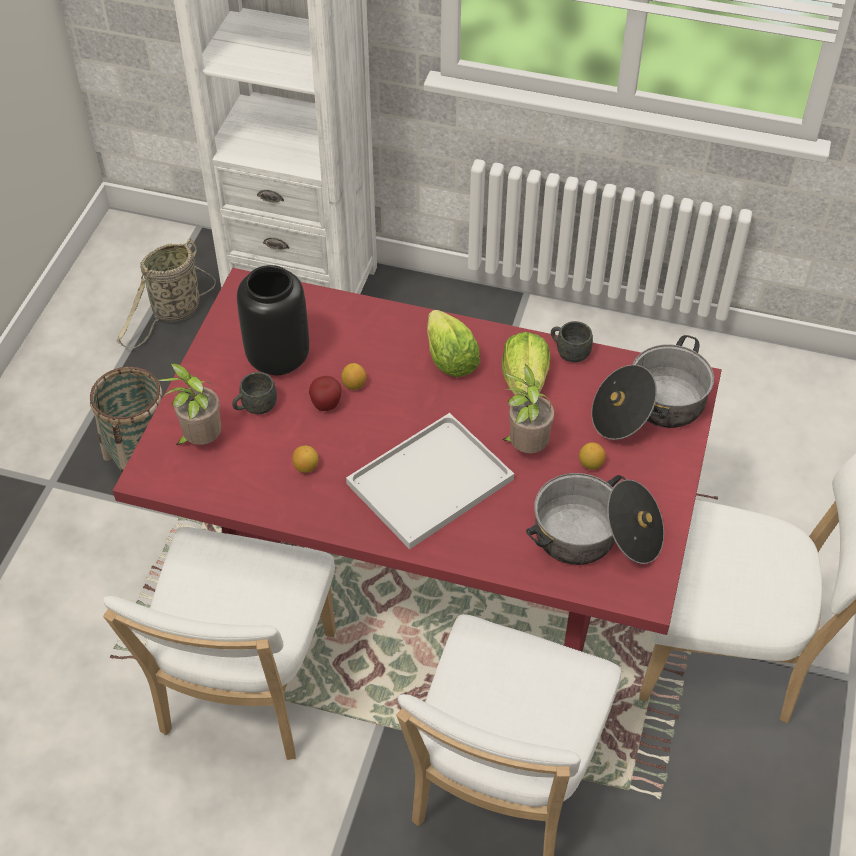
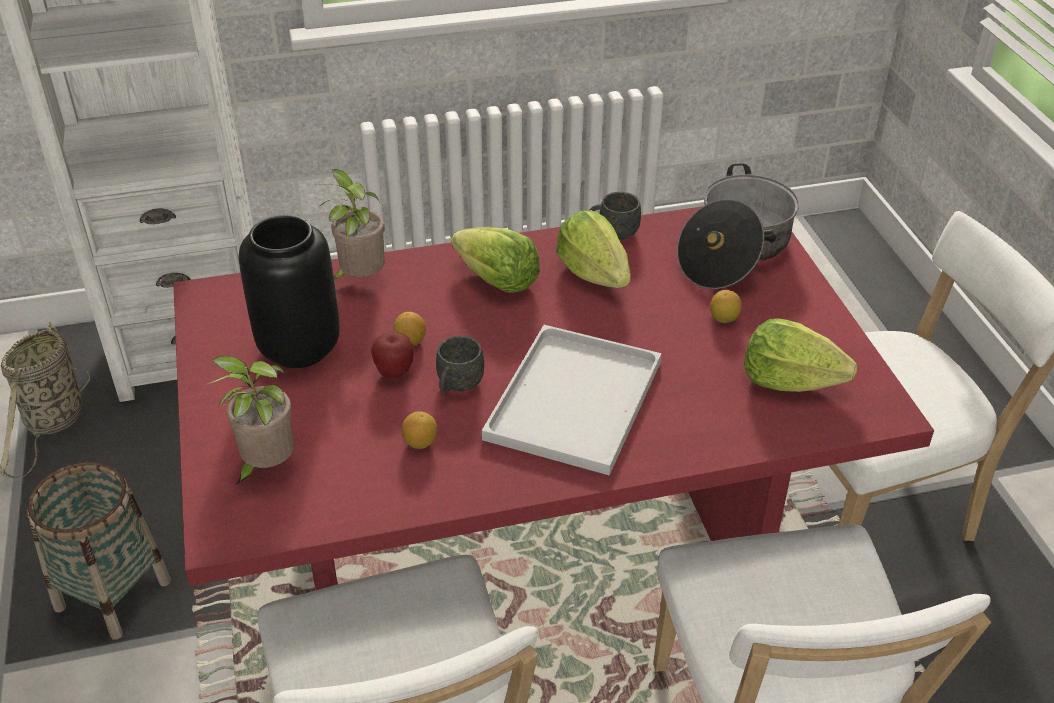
camera: 30 degrees left, 10 degrees down
(255, 407) = (309, 407): grey mug -> grey mug (457, 386)
(525, 447) = (646, 329): potted plant -> potted plant (360, 279)
(595, 537) = (789, 381): cooking pot -> lettuce

